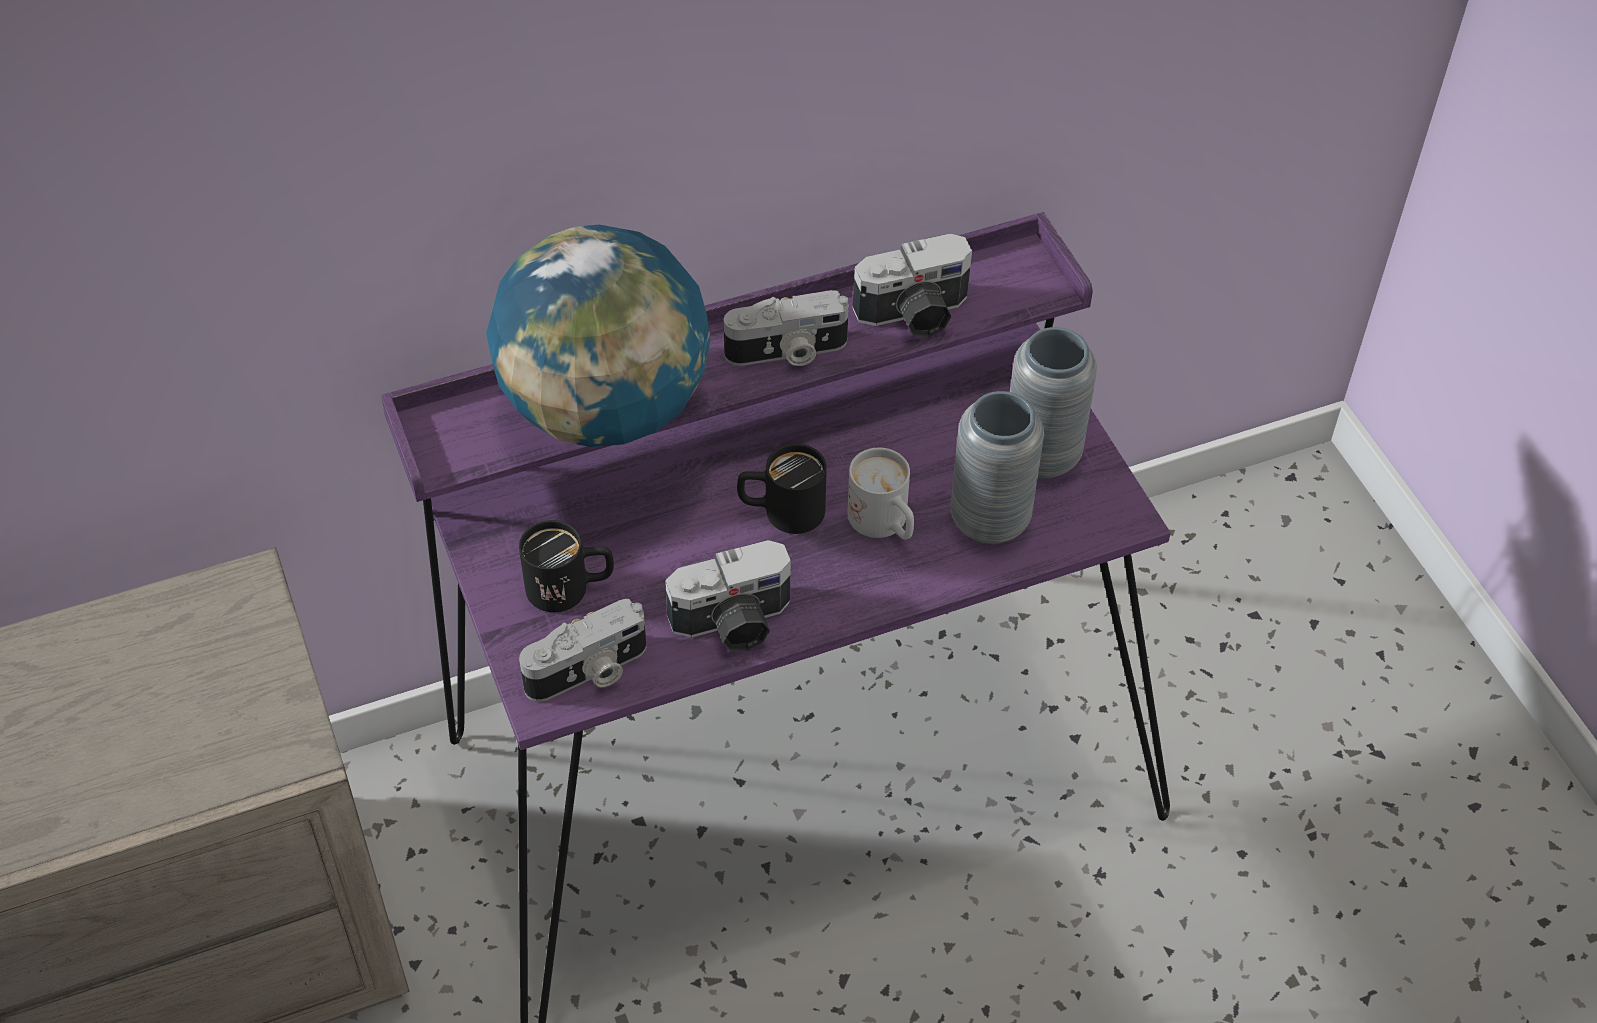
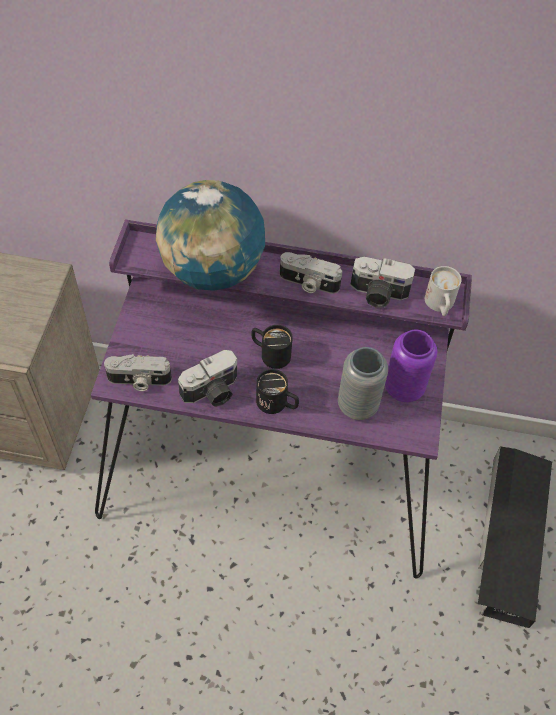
camera: 30 degrees right, 5 degrees up
(570, 588) = (159, 340): black mug -> black mug (277, 404)
(734, 623) = (212, 392): camera -> camera turned 45 degrees counterclockwise
(884, 524) = (309, 383): white mug -> white mug (440, 305)
(1041, 456) = (403, 389): grey vase -> purple vase
(1264, 672) = (509, 538): none -> black storage box

